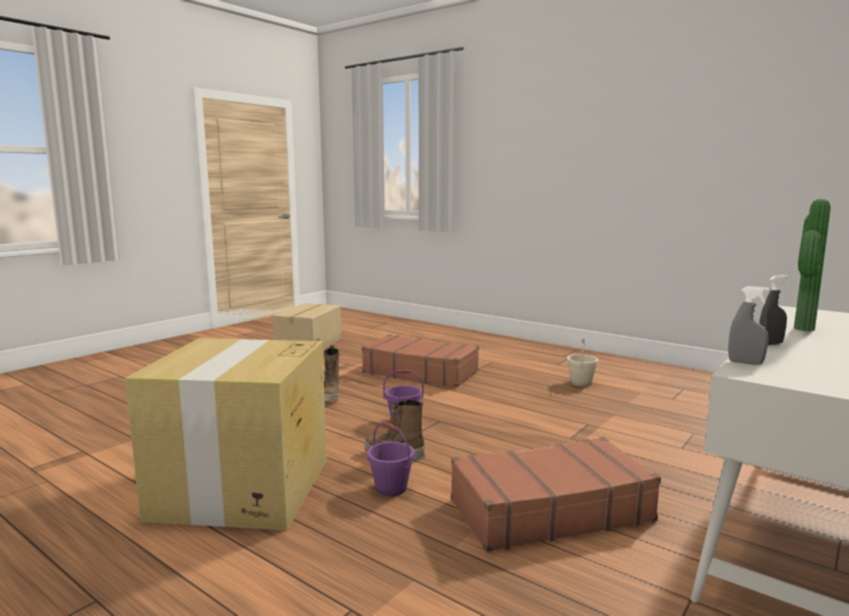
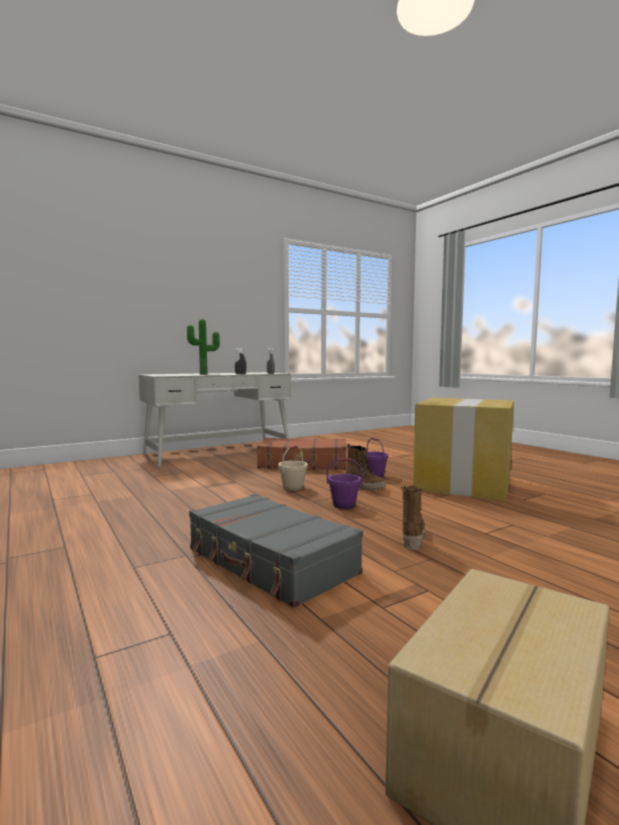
camera: 160 degrees left, 5 degrees down
(420, 372) = (270, 562): brown suitcase -> grey suitcase
(581, 383) = (117, 516): beige bucket -> beige bucket (293, 488)

